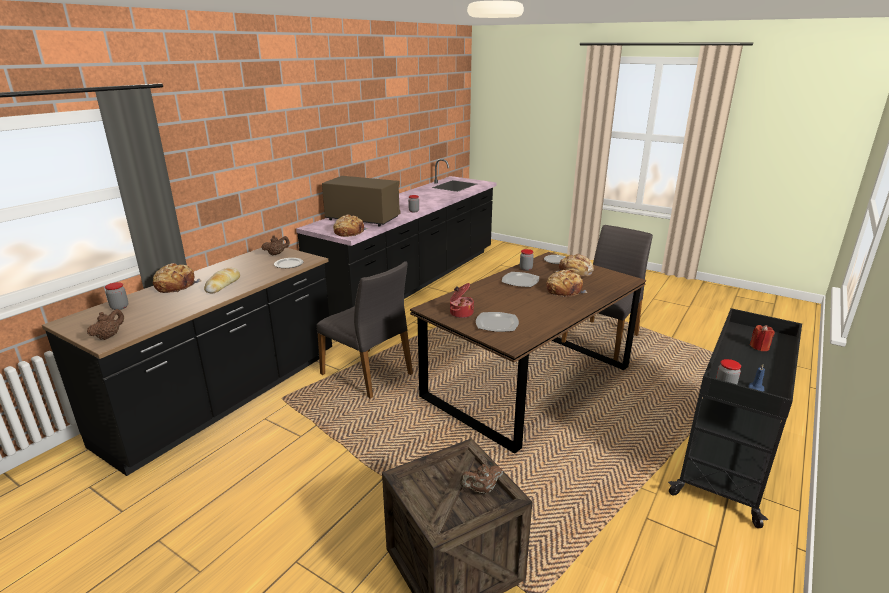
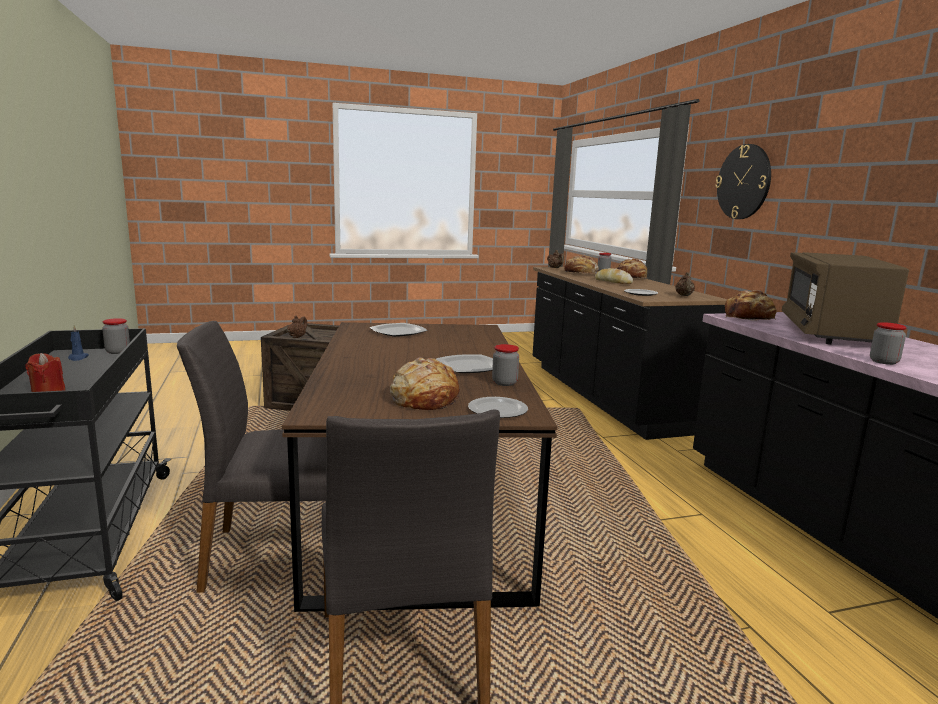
camera: 130 degrees right, 10 degrees down
(221, 157) = (744, 182): none -> wall clock
(362, 219) = (830, 333): brown microwave -> brown microwave turned 135 degrees clockwise
(368, 374) = (574, 444): grey chair -> grey chair (279, 556)
(460, 313) = (448, 330): cooking pot -> none
(564, 290) = (391, 371): bread -> bread (580, 273)

